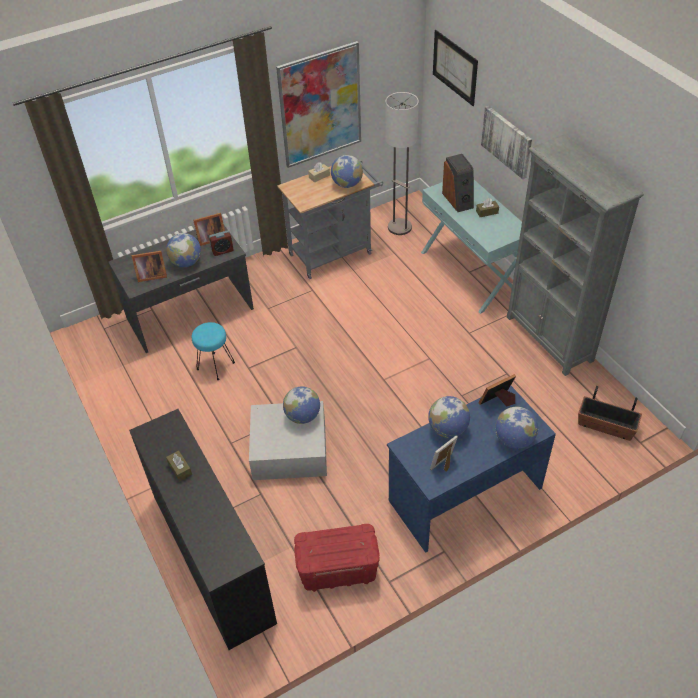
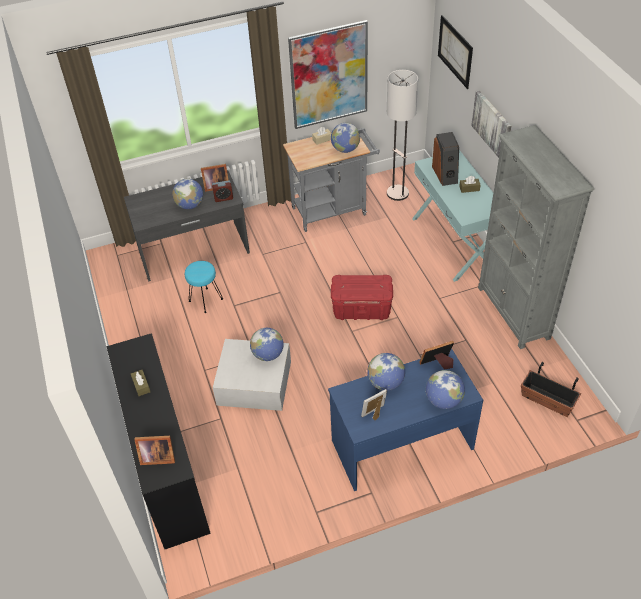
camera: 10 degrees right, 0 degrees up
(150, 275) = (157, 213): picture frame -> picture frame (156, 457)
(337, 570) = (273, 495): red storage box -> red storage box (361, 310)

